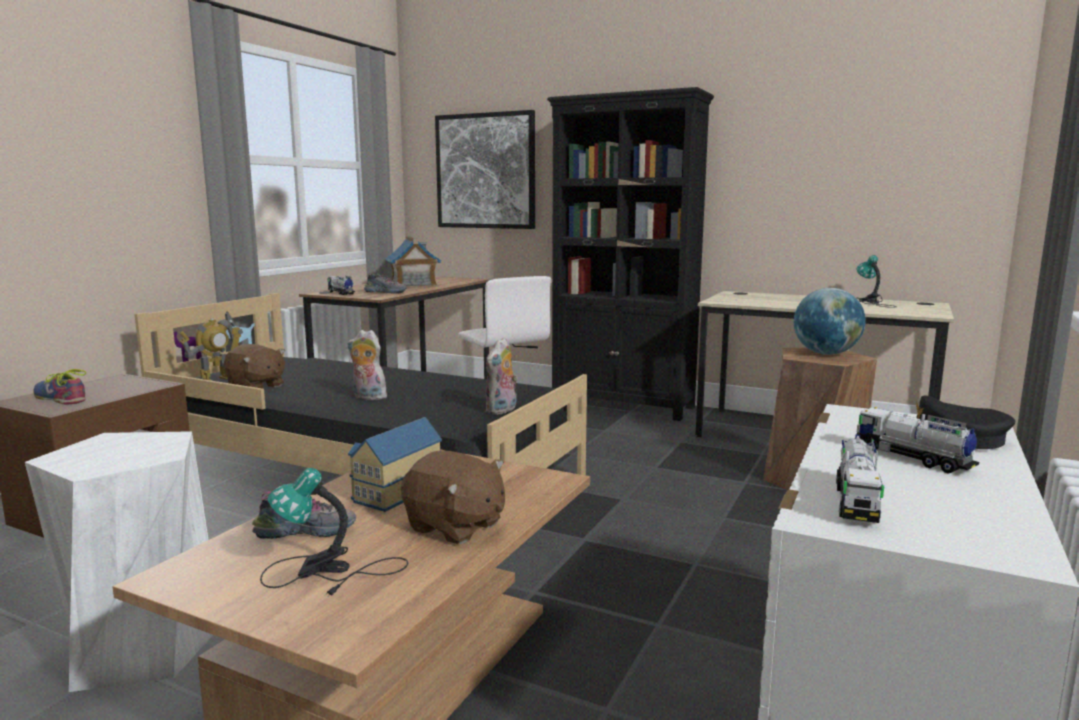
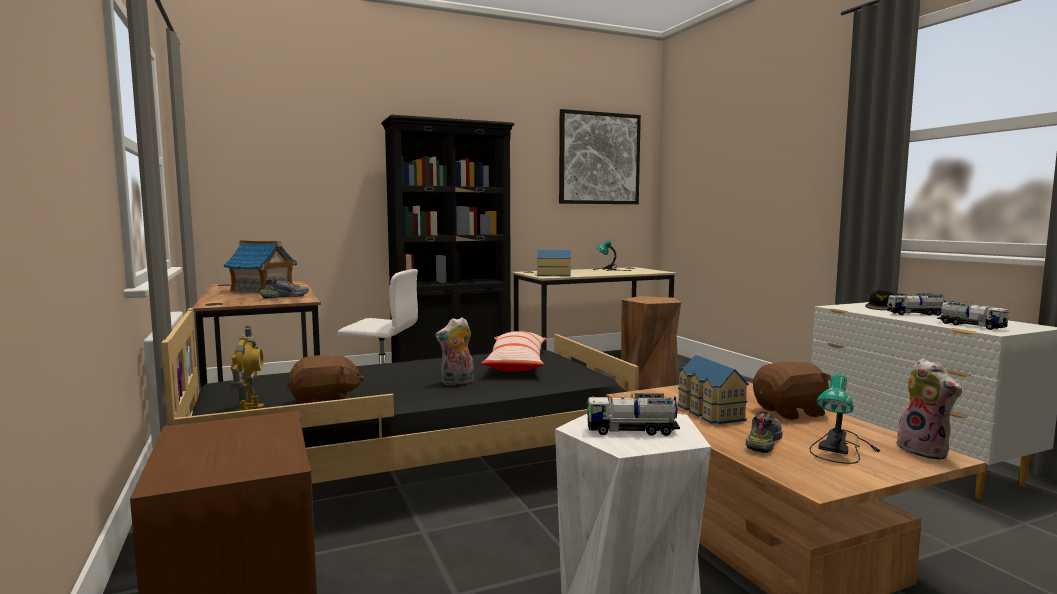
camera: 50 degrees left, 5 degrees down
(59, 398) = (221, 460): shoe -> none
(341, 292) = (240, 302): toy truck -> toy truck (631, 431)
(471, 395) = (516, 364): none -> pillow
(485, 171) = (286, 176): picture -> picture (599, 158)
(502, 410) = (571, 365): plush toy -> plush toy (925, 451)
(738, 300) = (553, 275): none -> toy house
(826, 354) = (651, 299): globe -> none

